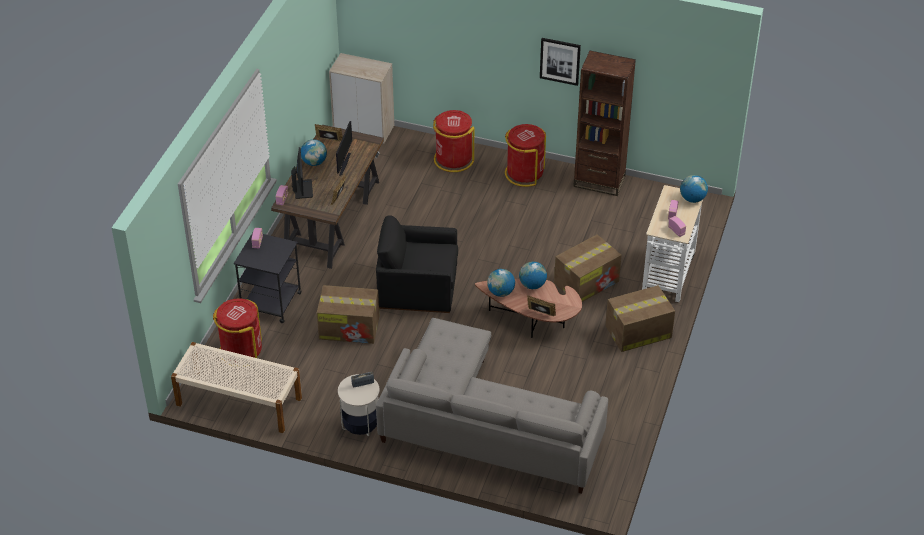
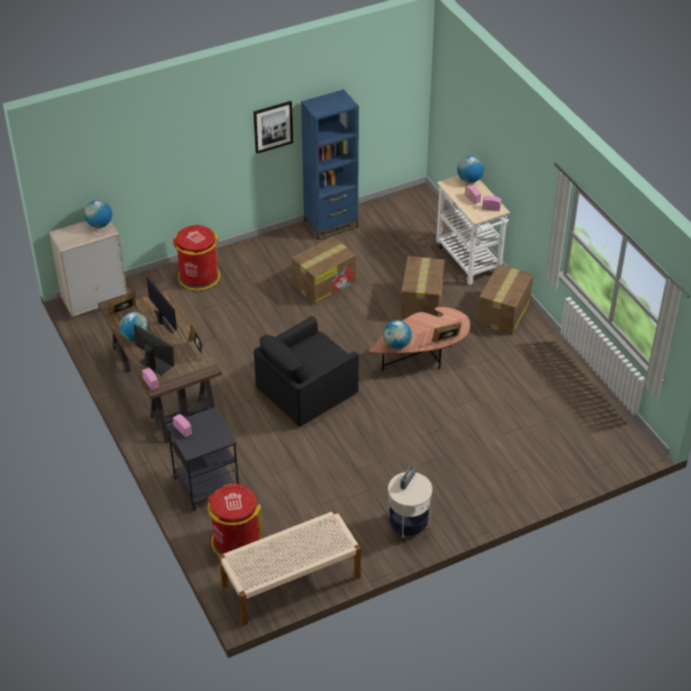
camera: 45 degrees left, 0 degrees up
(350, 327) = (297, 458): cardboard box -> cardboard box (324, 283)
(483, 426) = (496, 456): grey sofa -> none
(524, 173) = (268, 253): red trash can -> none
(532, 285) = (411, 323): globe -> globe (99, 224)
(599, 181) = (331, 225): brown bookcase -> blue bookcase

